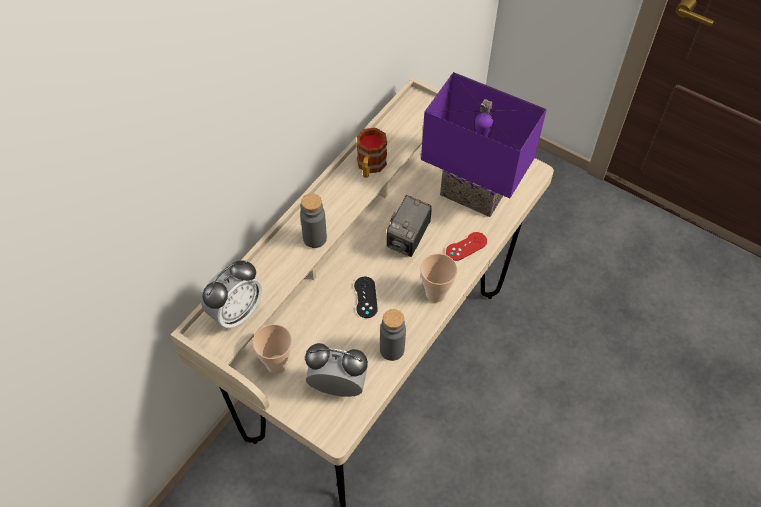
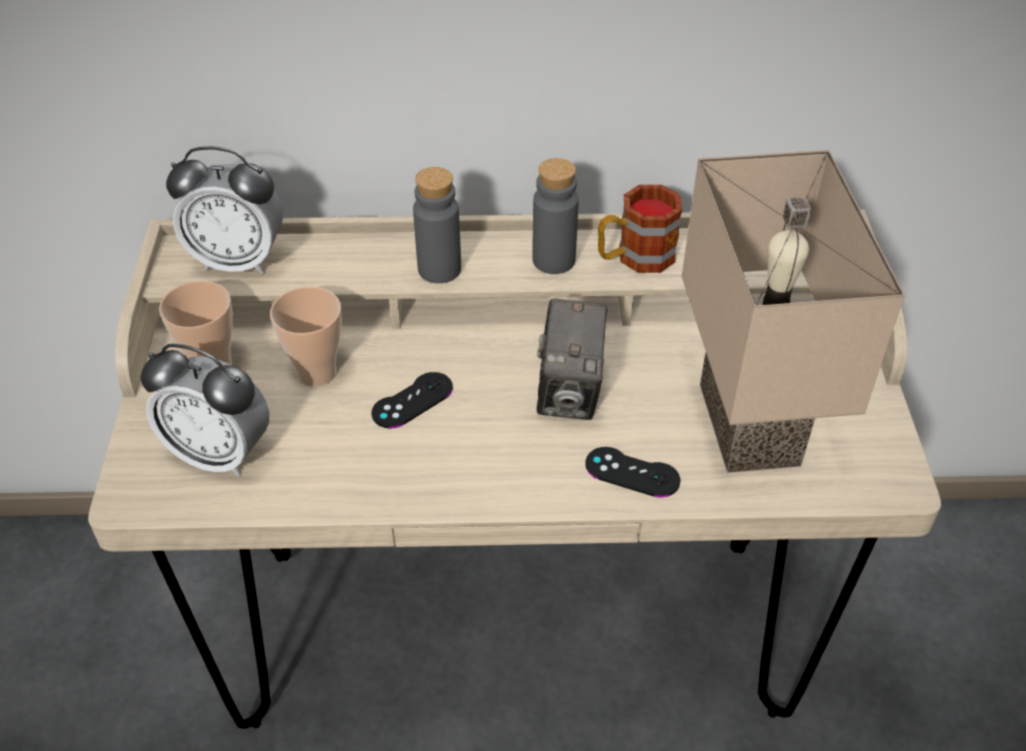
camera: 55 degrees right, 10 degrees down
(337, 387) = (220, 454): alarm clock -> alarm clock turned 135 degrees clockwise
(392, 349) = (339, 483): grey bottle -> grey bottle (553, 260)
(408, 240) = (569, 393): camera -> camera turned 75 degrees counterclockwise
(435, 293) = (497, 482): cup -> cup (316, 373)
(466, 246) = (632, 472): red game controller -> black game controller
(474, 192) = (755, 425): purple table lamp -> beige table lamp

